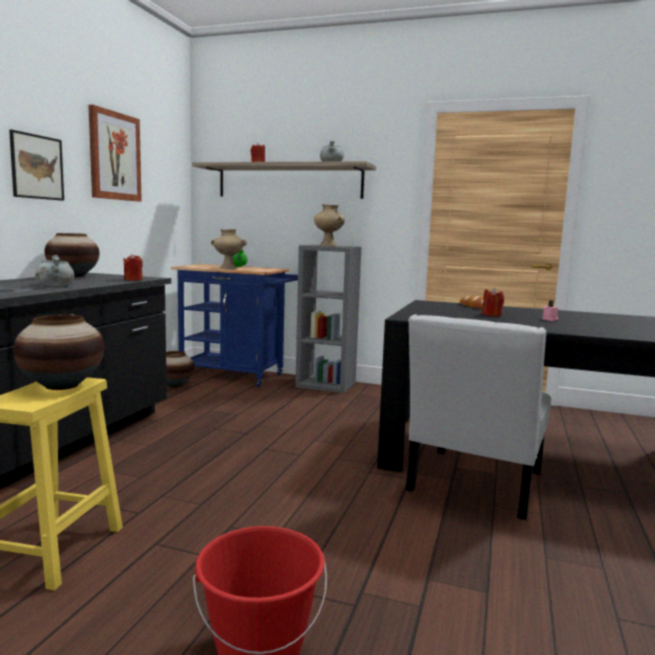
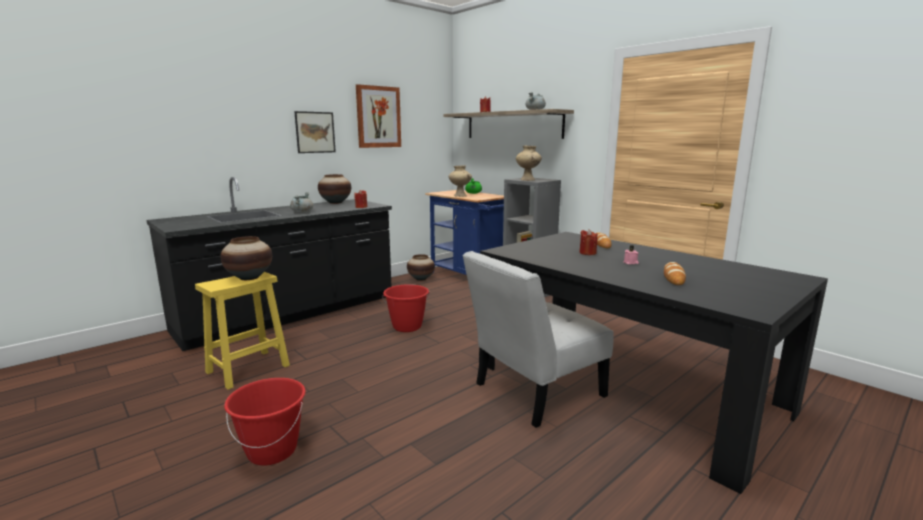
camera: 30 degrees right, 5 degrees up
(233, 443) = (407, 327): none -> red bucket
(614, 327) = (674, 277): none -> bread

